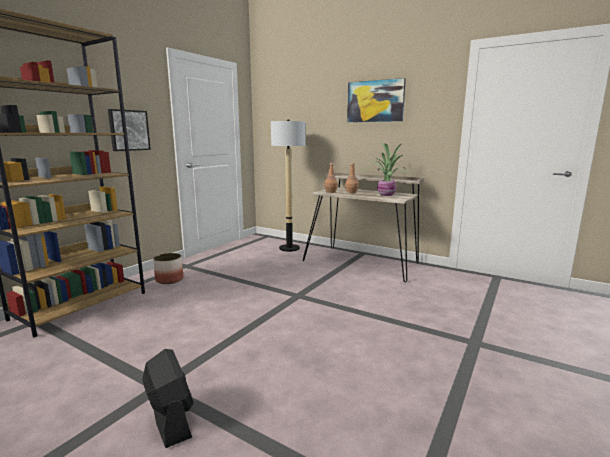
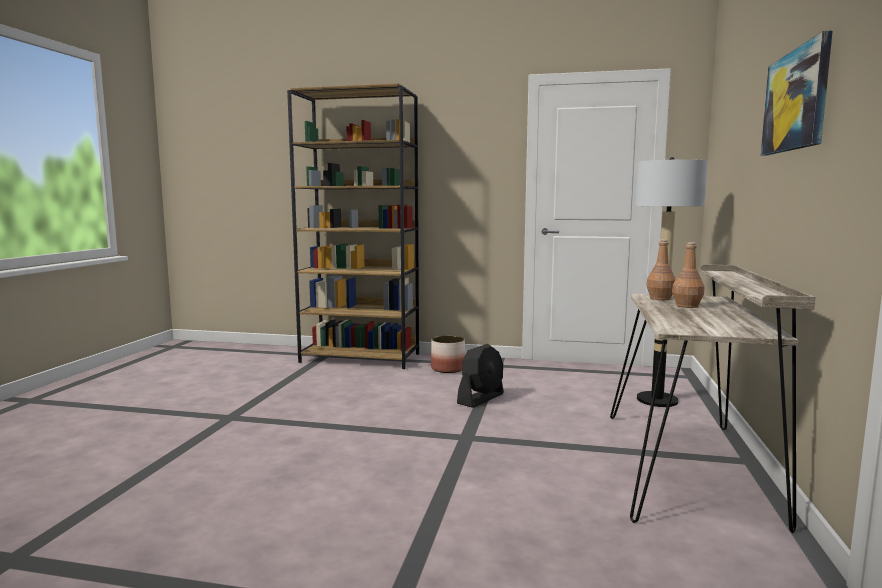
camera: 70 degrees right, 5 degrees down
(128, 130) = (460, 183): picture -> none
(171, 419) = (183, 432): black fan -> black fan (481, 398)
(385, 195) = (709, 321): potted plant -> none

